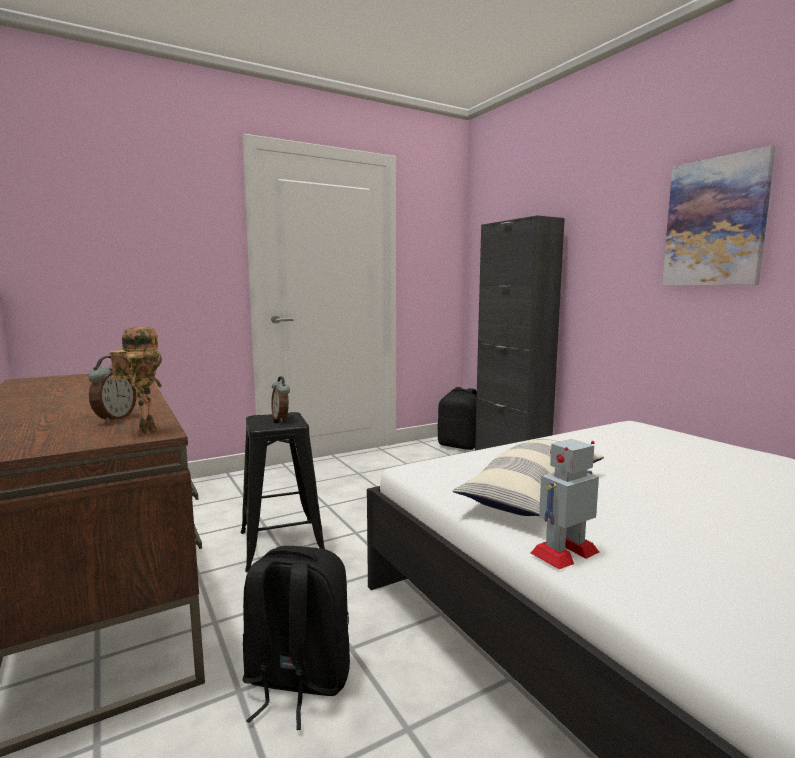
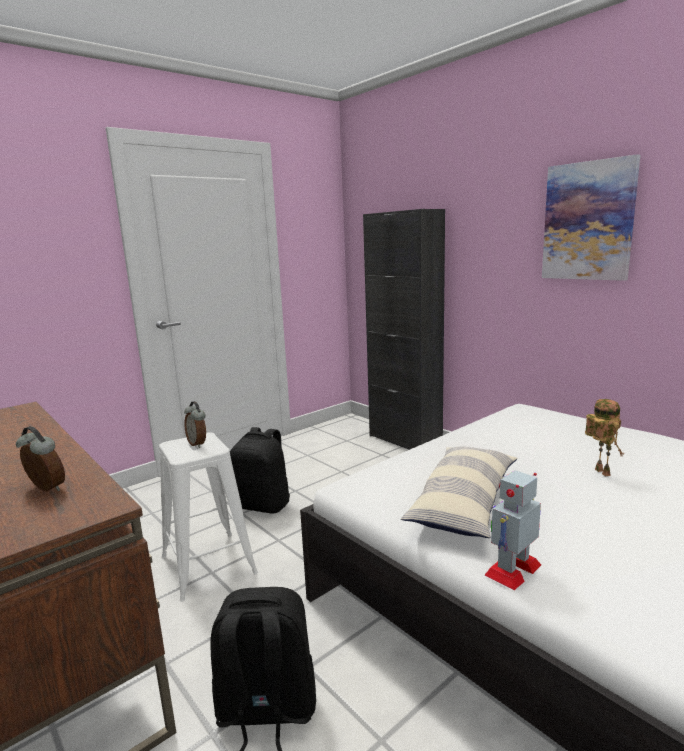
camera: 10 degrees left, 5 degrees up
(114, 419) = (45, 489): alarm clock -> alarm clock turned 60 degrees counterclockwise
(145, 431) = (91, 506): toy robot -> toy robot (599, 472)
(281, 544) = (208, 564): black stool -> white stool
(459, 445) = (353, 429): black backpack -> black backpack (263, 505)

